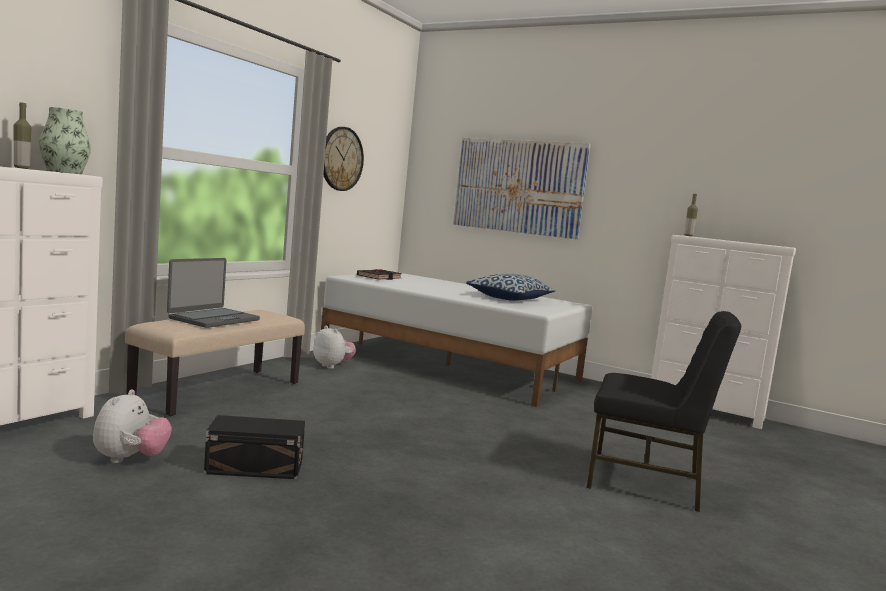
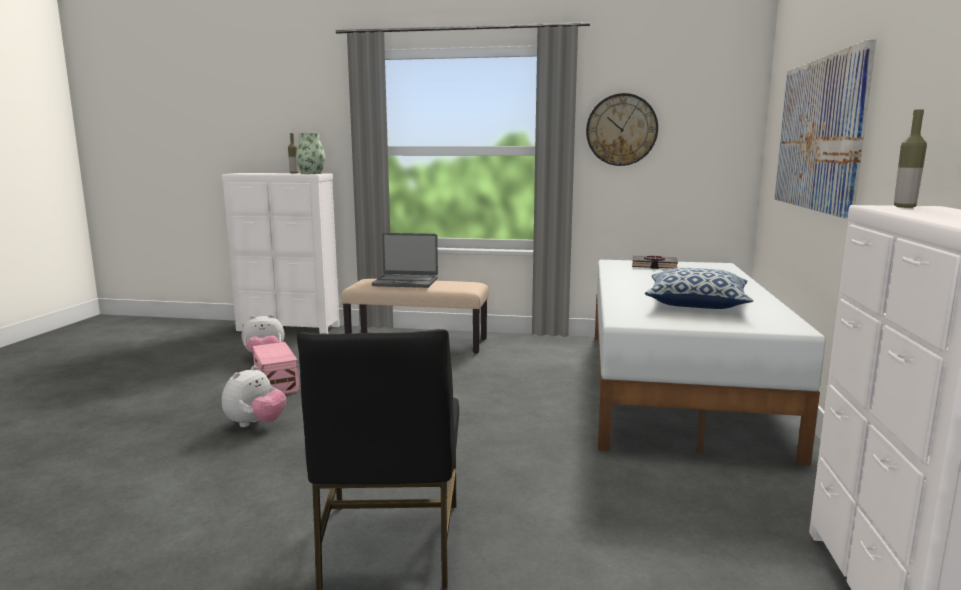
camera: 70 degrees right, 5 degrees up
(256, 468) = (275, 384): black storage box -> pink storage box
(332, 366) = (554, 351): plush toy -> plush toy (255, 424)

